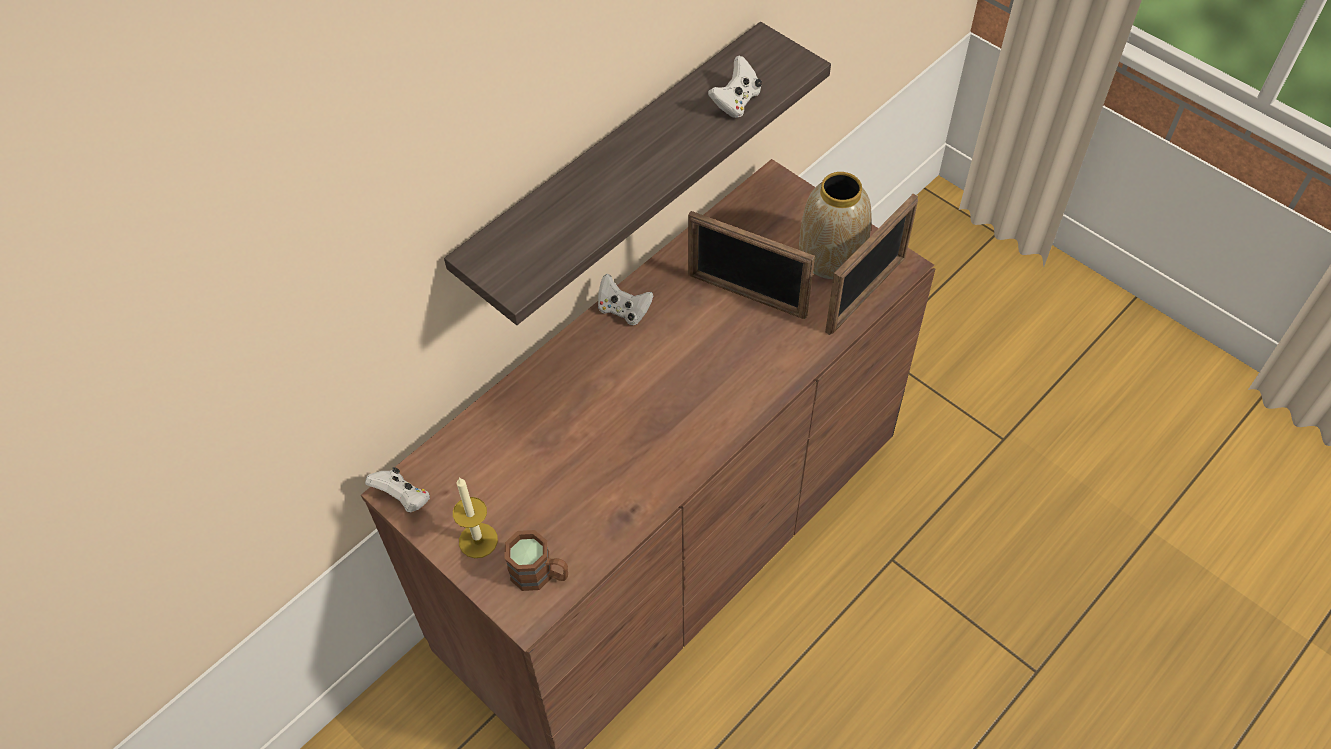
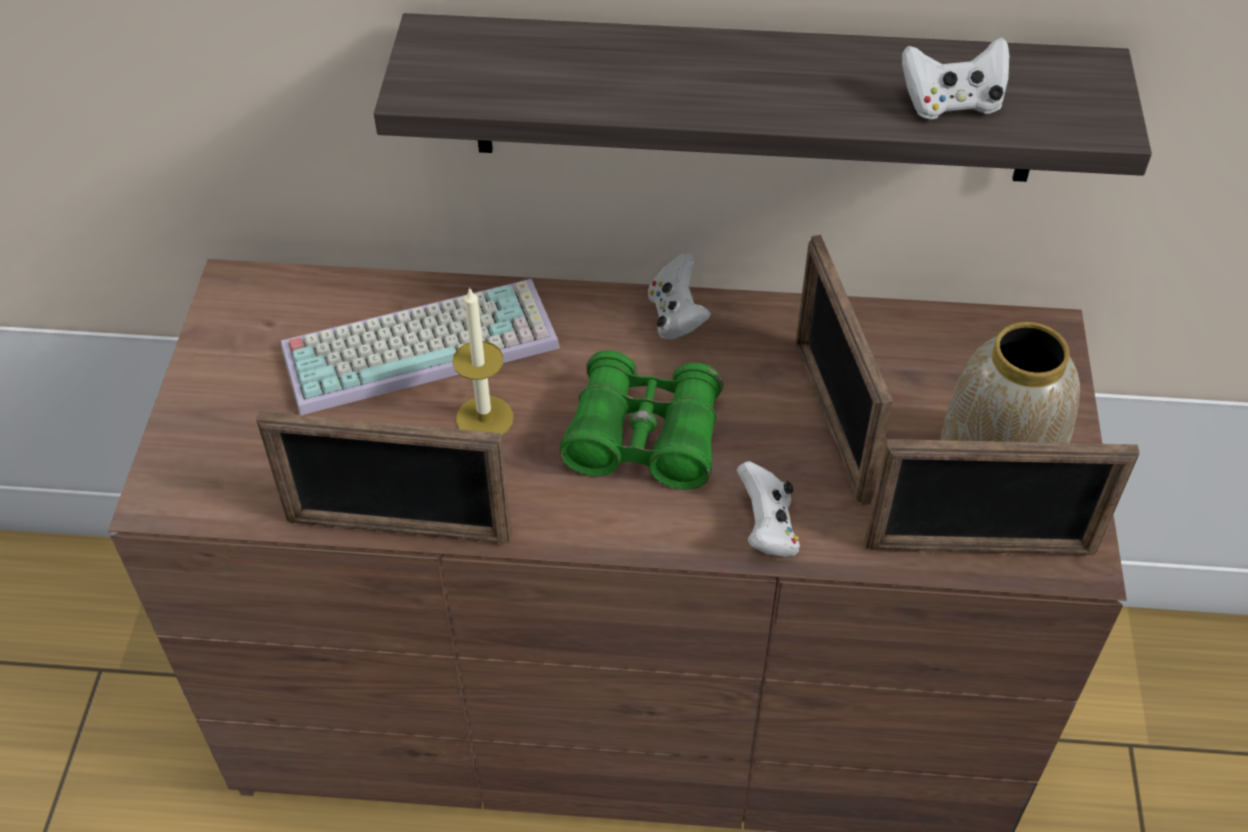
camera: 50 degrees right, 5 degrees down
(403, 498) = (231, 294): white game controller -> white game controller (767, 529)
(478, 540) = (227, 392): candle -> candle (484, 418)
(533, 429) = (422, 343): none -> keyboard
(540, 574) = (224, 477): brown mug -> none
(649, 514) = (398, 529): none -> picture frame
(688, 375) = (644, 438): none -> green binoculars

